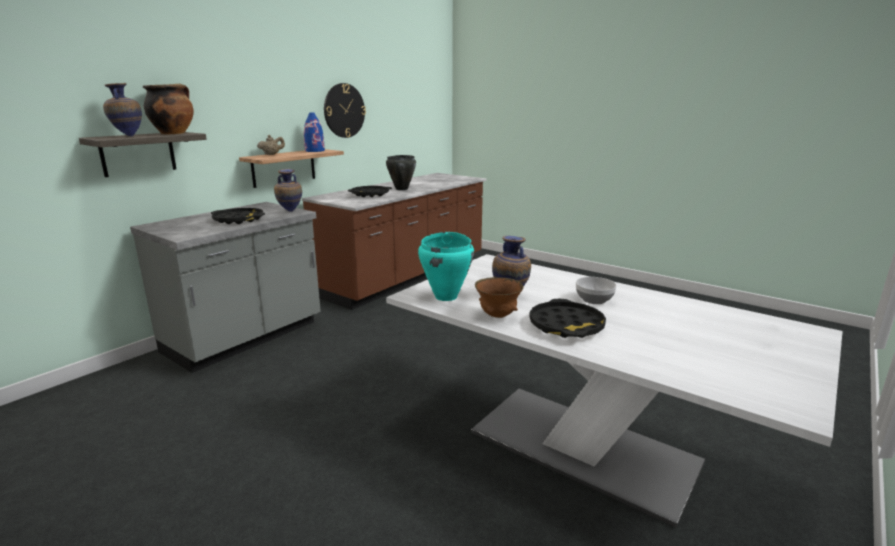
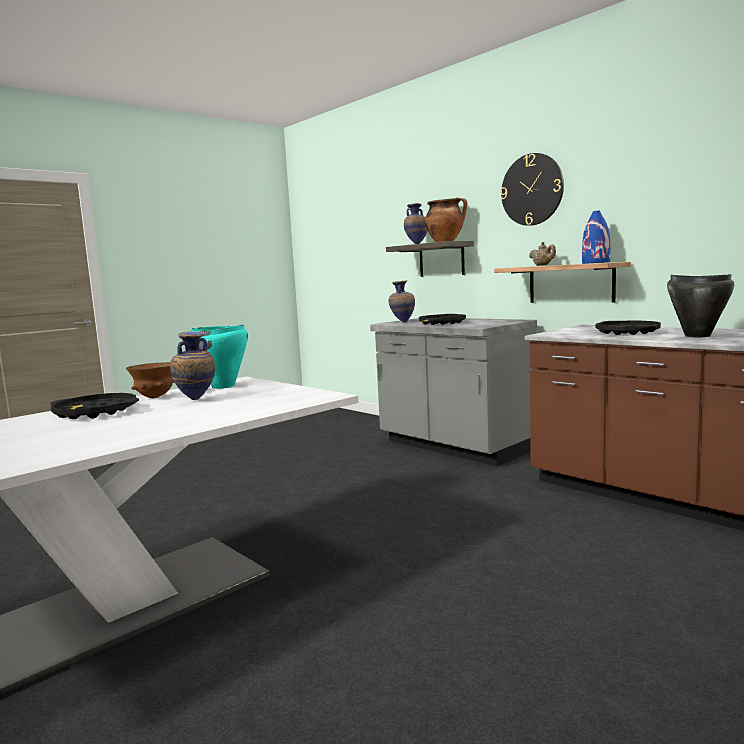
camera: 100 degrees right, 10 degrees down
(290, 212) = (478, 325): vase -> vase (402, 322)
(344, 110) = (686, 202): wall clock -> wall clock (532, 189)
(593, 300) = (134, 424): bowl -> none

